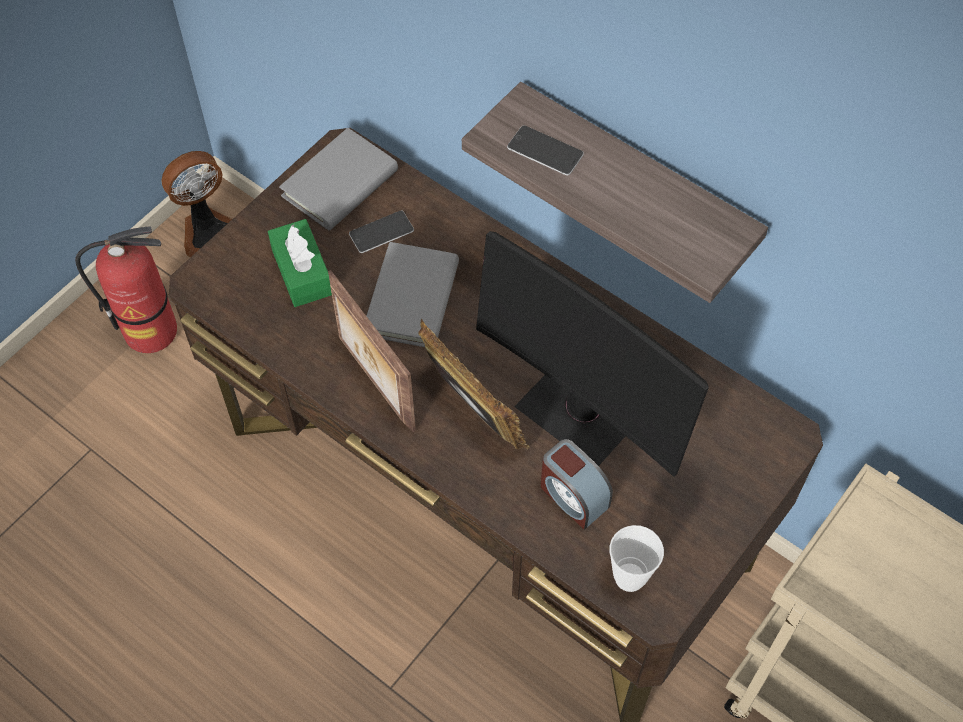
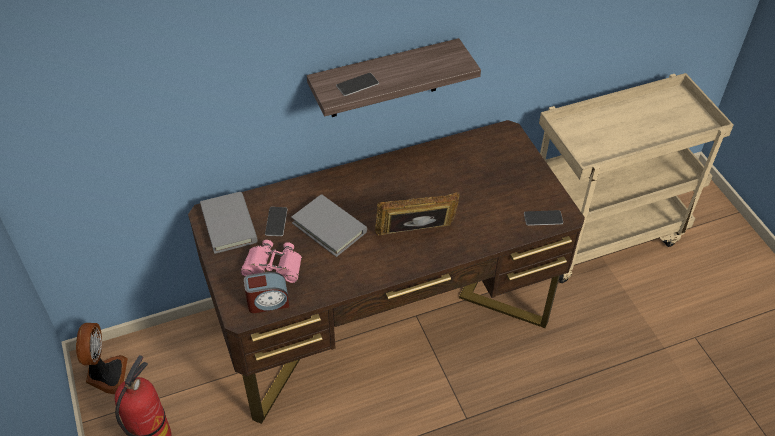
camera: 60 degrees left, 10 degrees down
(302, 272) = (273, 266): green tissue box -> pink binoculars
(374, 382) = (368, 265): picture frame -> none
(573, 495) = (487, 218): alarm clock -> alarm clock (268, 302)
(581, 411) = (444, 194): monitor -> none
(629, 577) = (543, 218): cup -> phone

